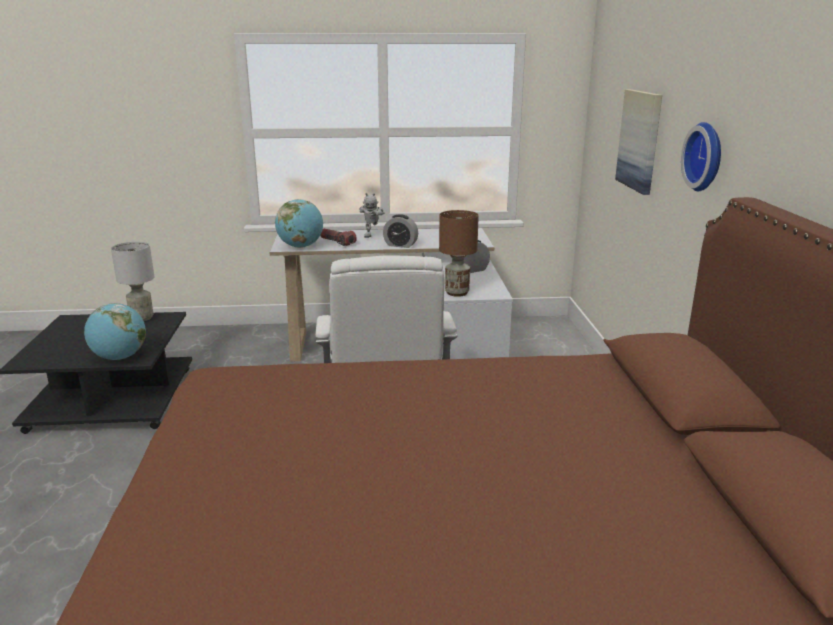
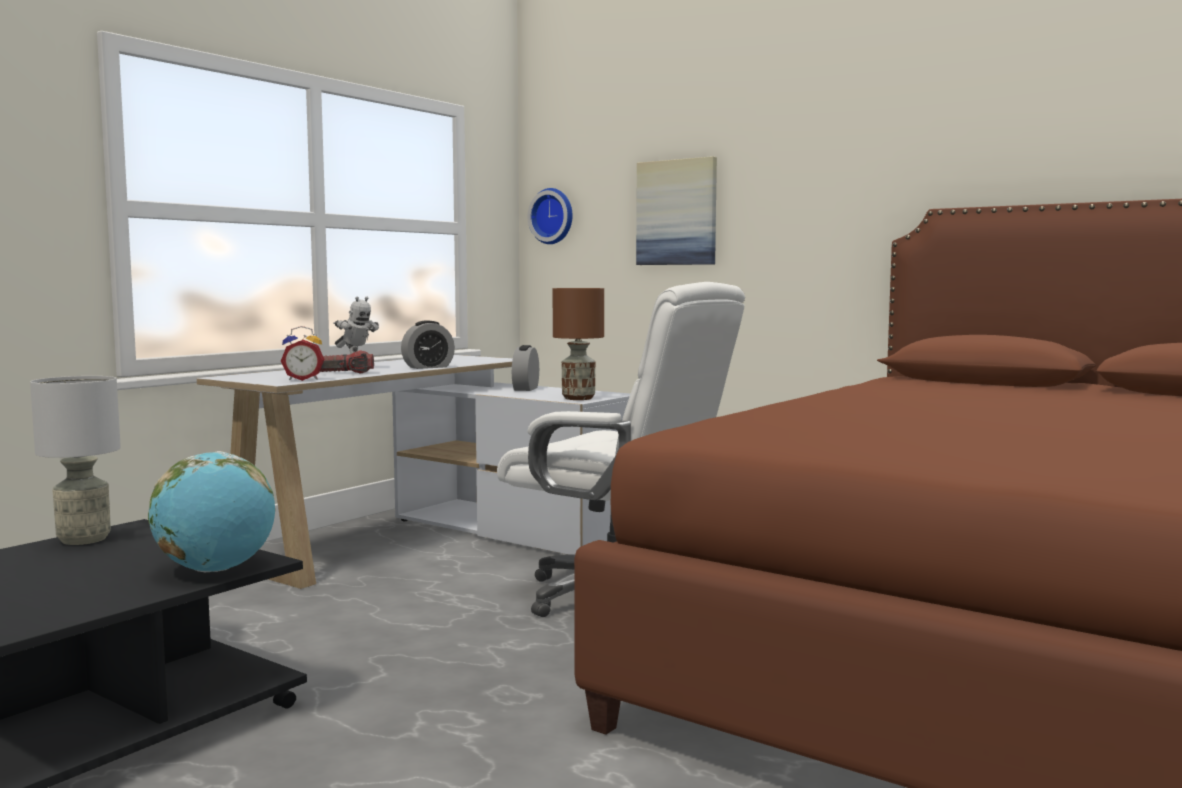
camera: 50 degrees left, 15 degrees down
(301, 247) = (304, 379): globe -> alarm clock
(706, 157) = (826, 199): wall clock -> wall clock (553, 216)

